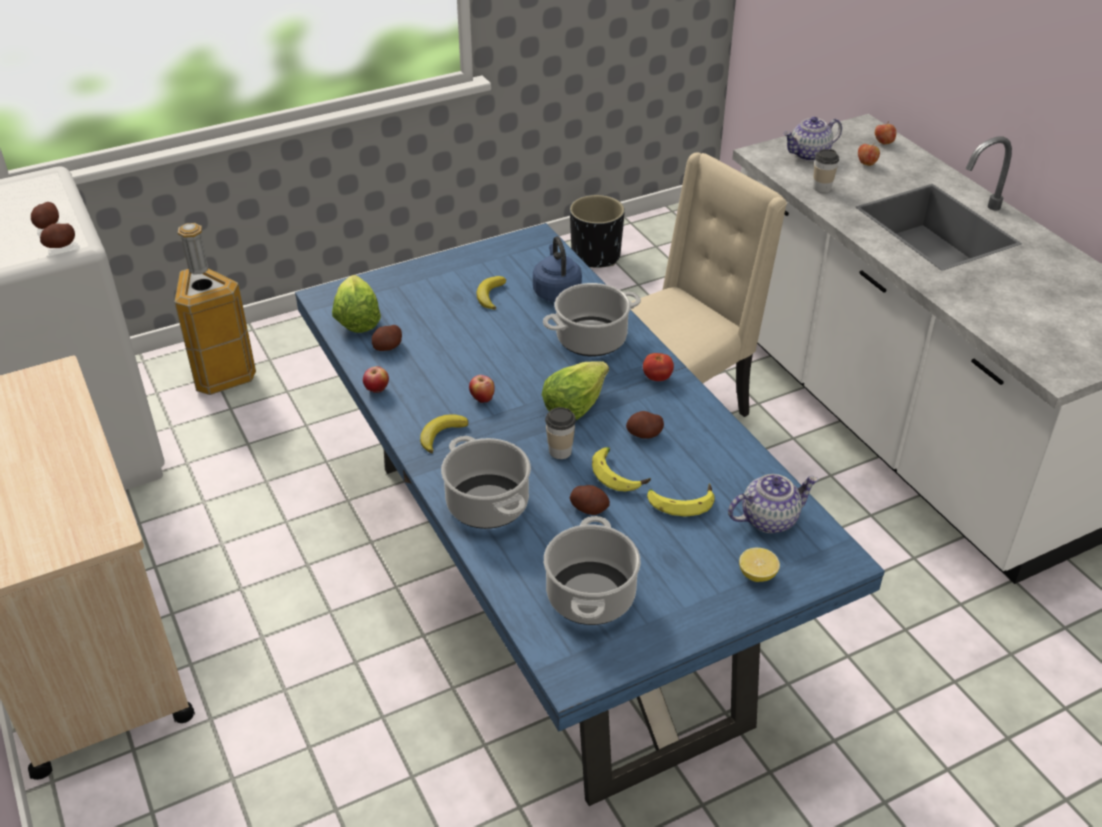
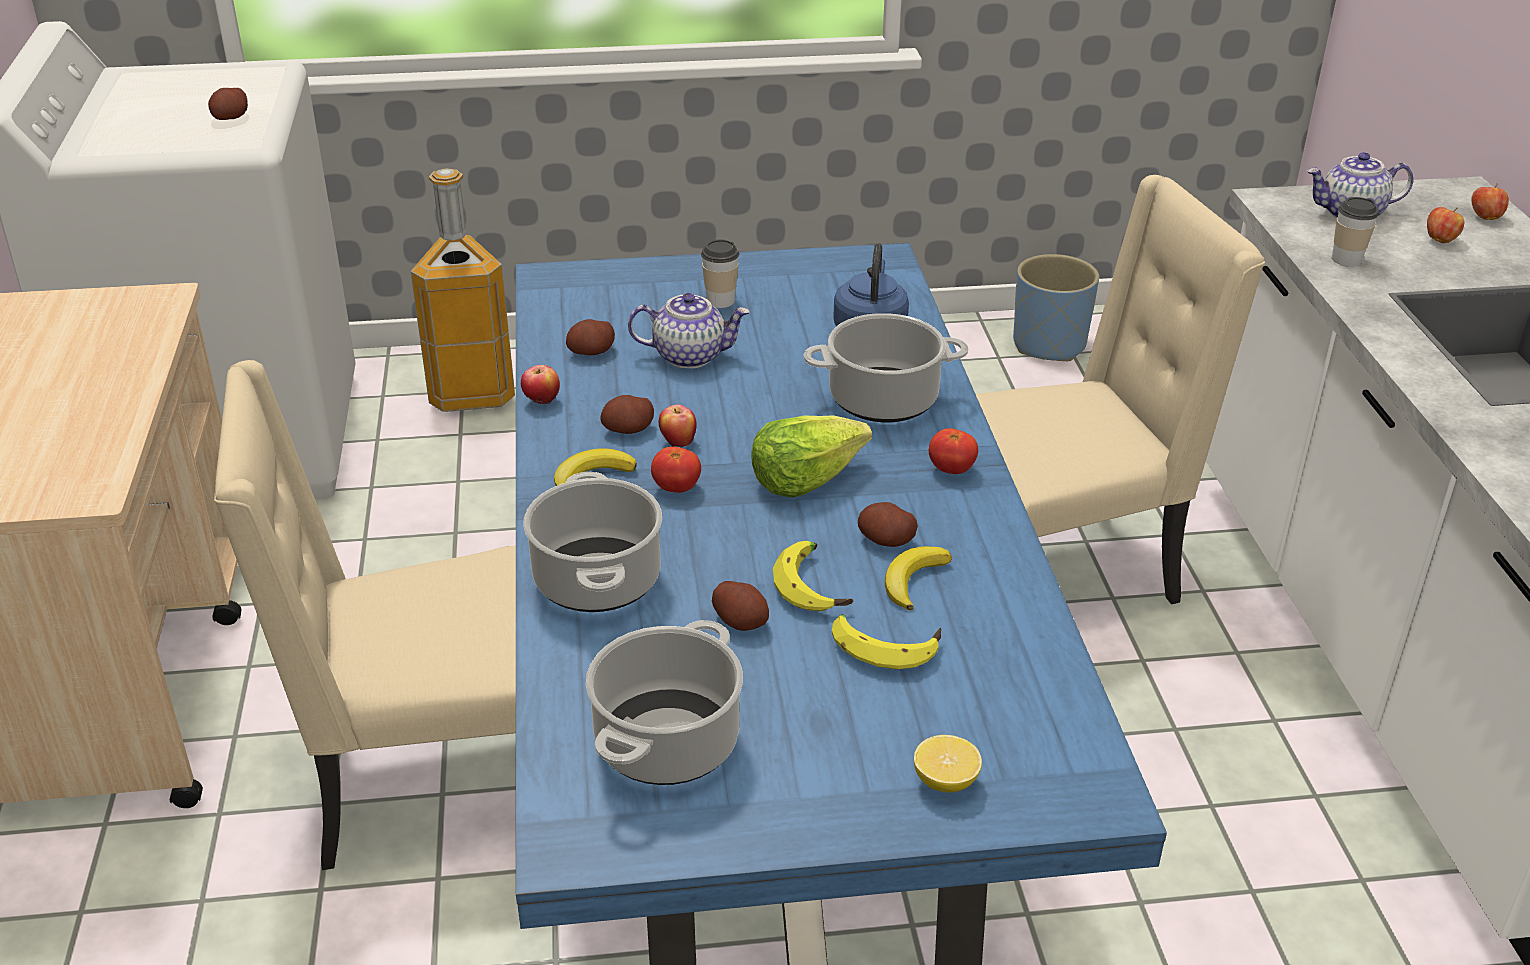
camera: 20 degrees right, 5 degrees down
(60, 245) = (228, 141): potato -> potato (628, 429)
(344, 658) = (430, 784): none -> beige chair
(357, 319) = (573, 311): lettuce -> none
(490, 295) = (772, 316): banana -> banana (913, 580)
(500, 430) = (676, 488): none -> tomato
(560, 451) = (746, 534): cup -> cup (720, 300)
(596, 256) = (1049, 345): black planter -> blue planter
(769, 518) = (1013, 704): teapot -> teapot (690, 355)

